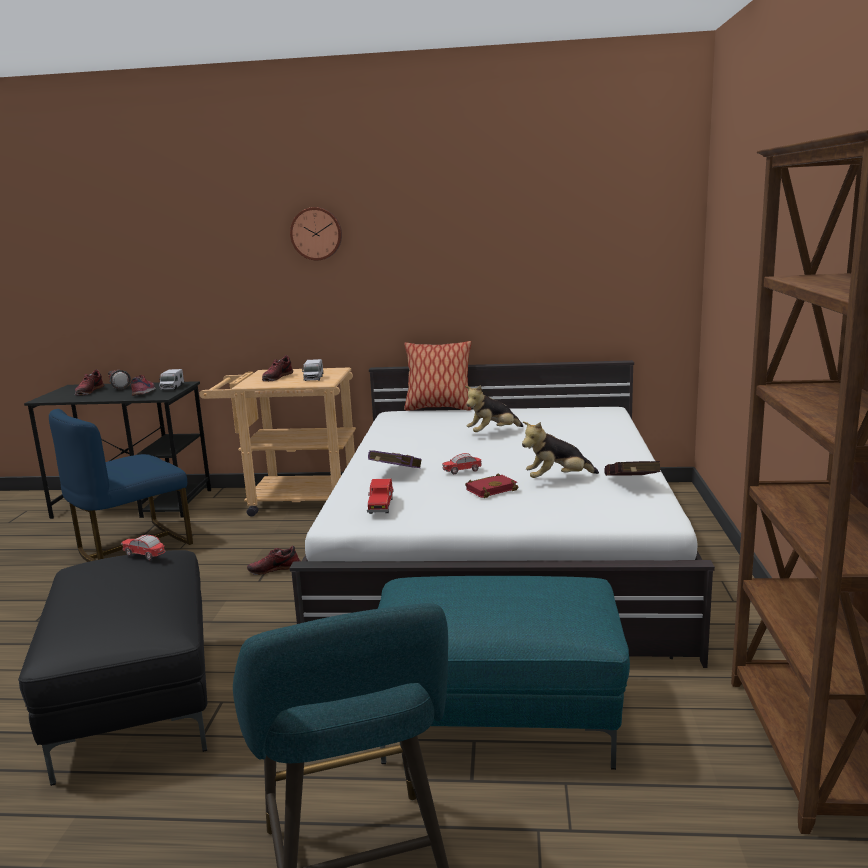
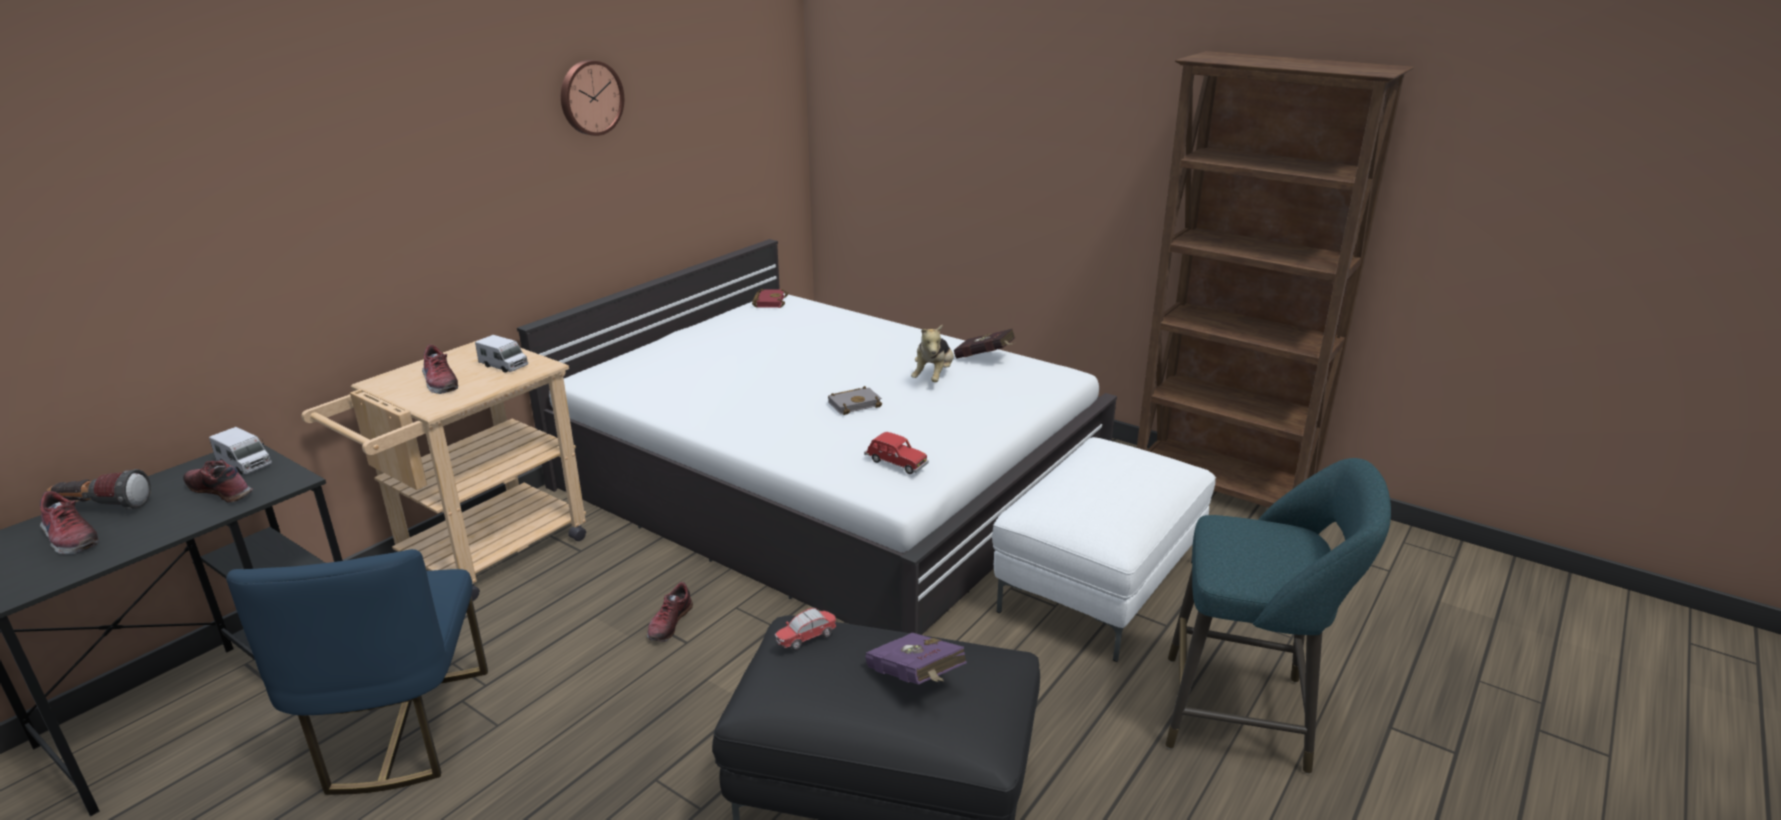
camera: 60 degrees left, 10 degrees up
(316, 233) = (414, 142): wall clock -> wall clock (590, 97)
(394, 474) = (807, 435): purple book -> purple book (916, 680)
(438, 408) = (615, 355): pillow -> none
(462, 471) = (855, 404): toy car -> grey book
(491, 489) = (919, 407): red book -> red book (769, 301)
(492, 433) = (758, 359): plush toy -> none
(498, 718) = (1098, 585): turquoise ottoman -> white ottoman

